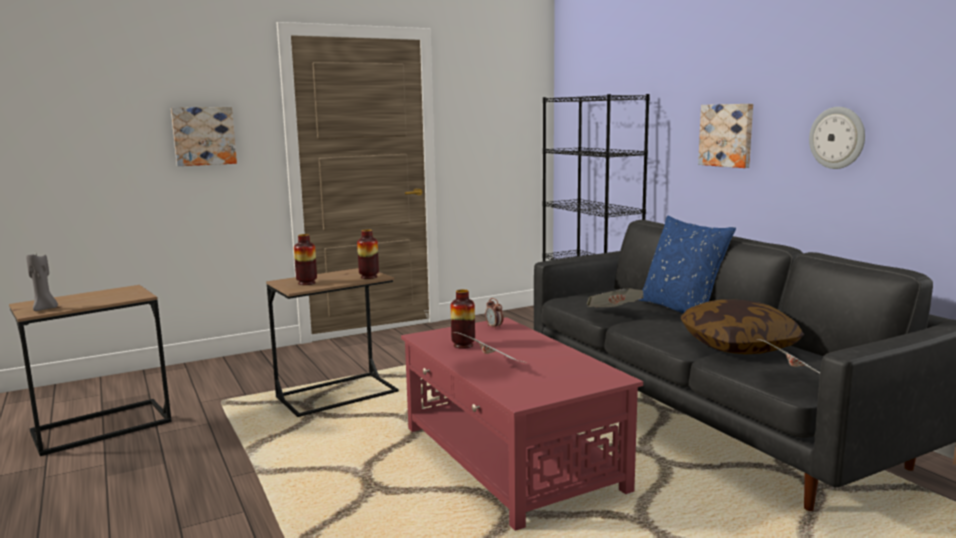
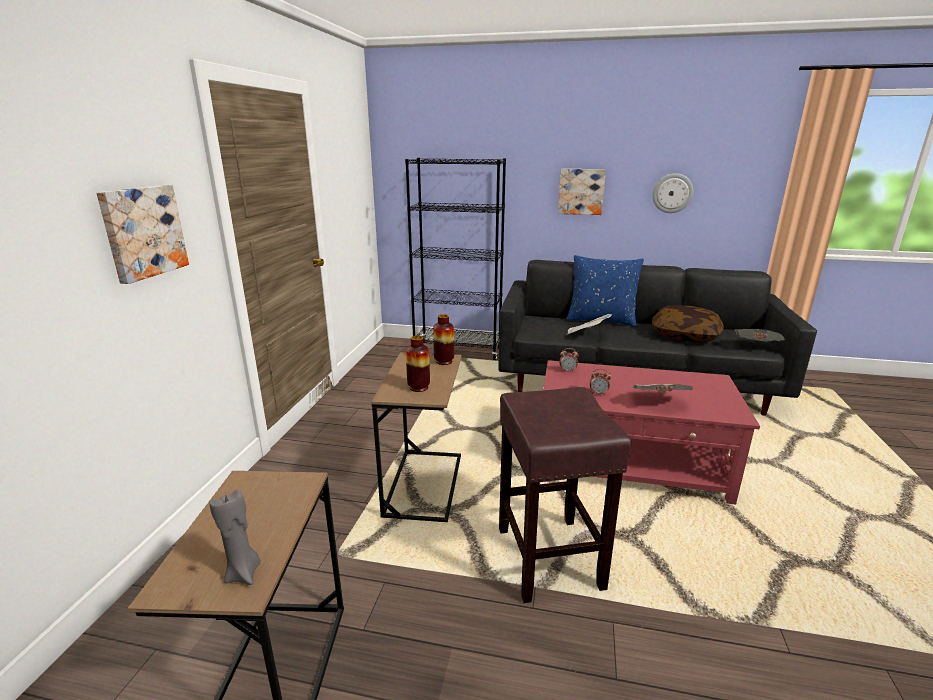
camera: 50 degrees left, 10 degrees up
(297, 466) = (550, 559): none -> brown stool
(463, 345) = (598, 393): vase -> alarm clock

